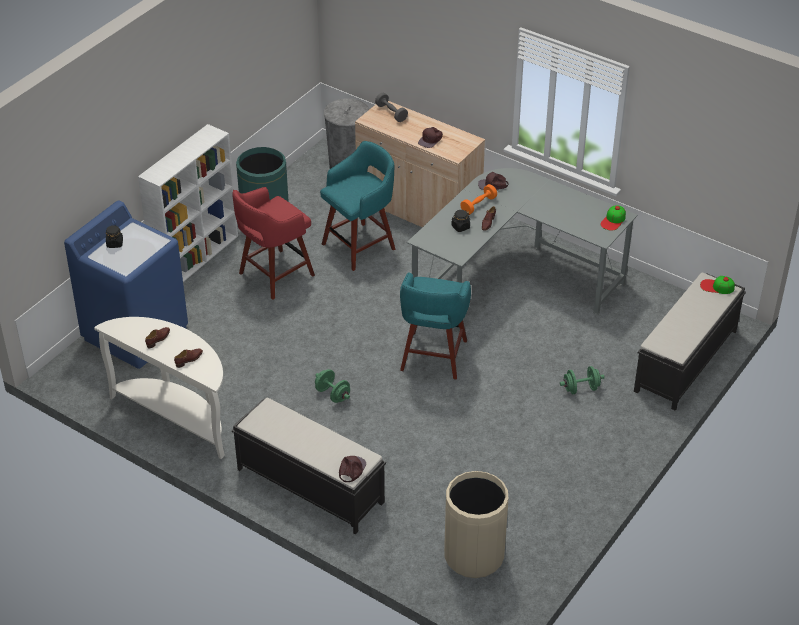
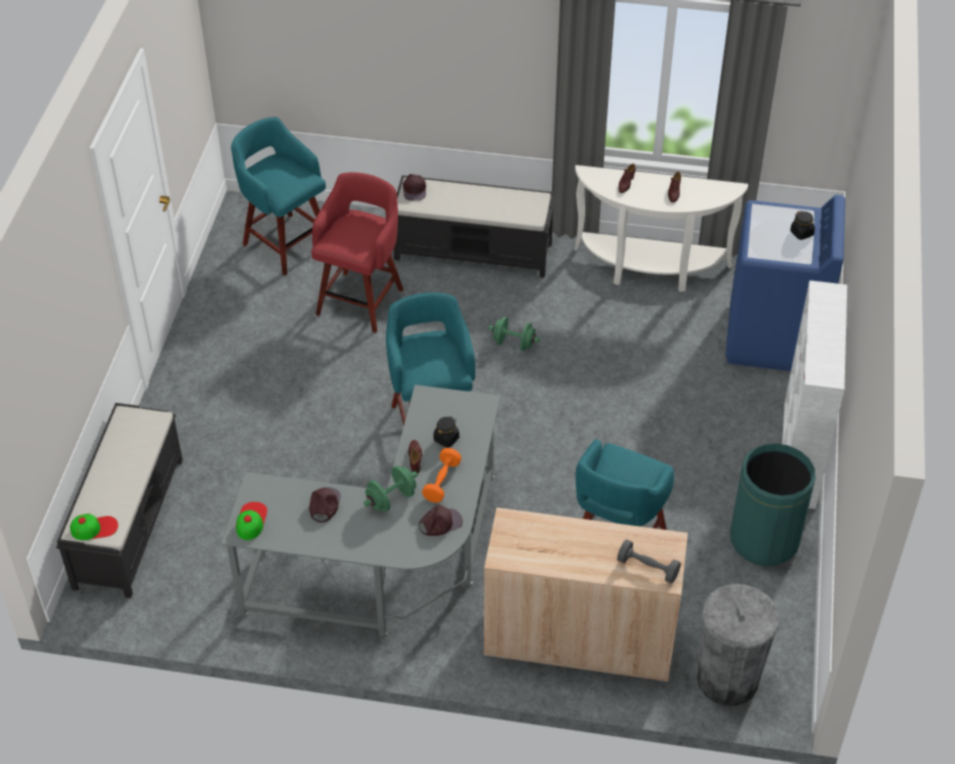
camera: 155 degrees right, 5 degrees up
(274, 275) = (687, 463): red stool -> red stool (361, 300)
(430, 140) = (559, 536): brown cap -> brown cap (324, 505)
(474, 556) = (285, 243): beige trash can -> turquoise stool
(581, 388) = (245, 442): green dumbbell -> green dumbbell (391, 499)

